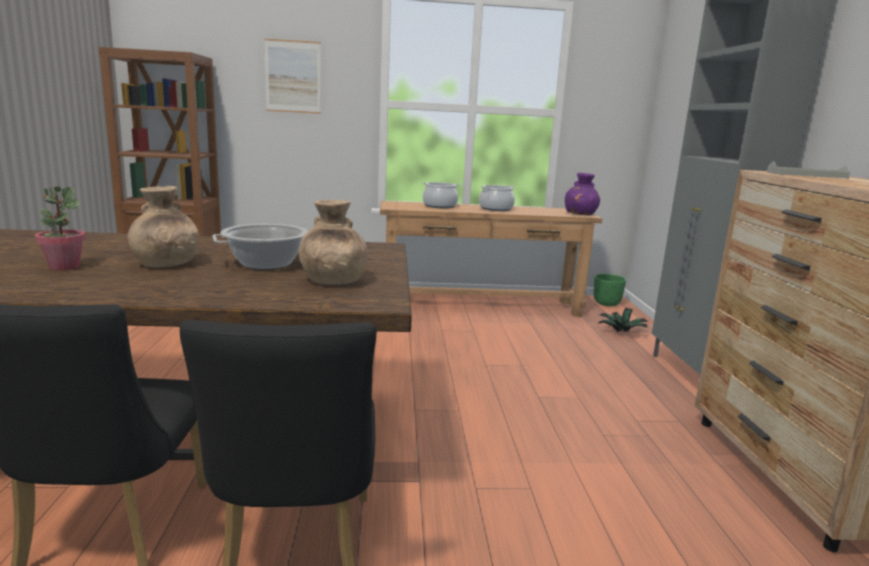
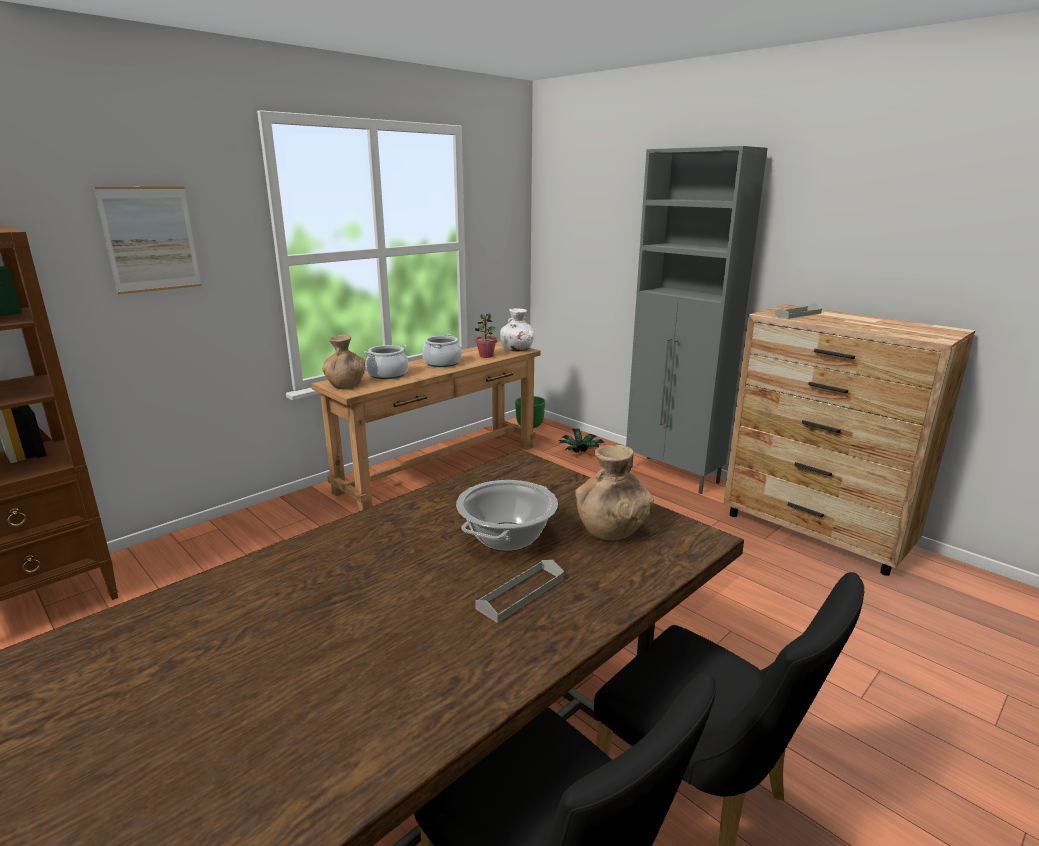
camera: 40 degrees left, 5 degrees up
(64, 267) = (339, 660): potted plant -> potted plant (486, 356)
(166, 264) = (425, 589): brown vase -> brown vase (345, 385)
(198, 280) = (521, 593): none -> grey tray
(580, 214) = (517, 350): purple vase -> white vase

